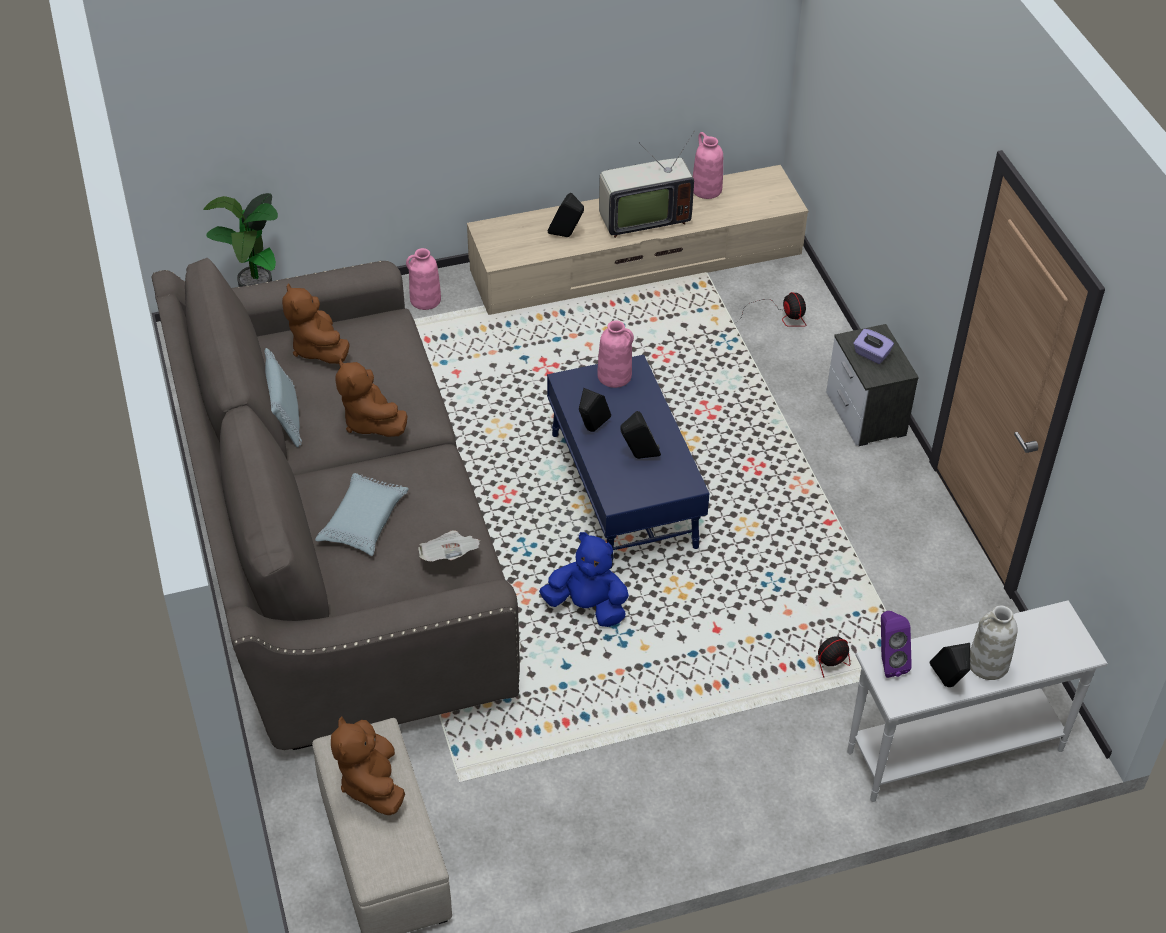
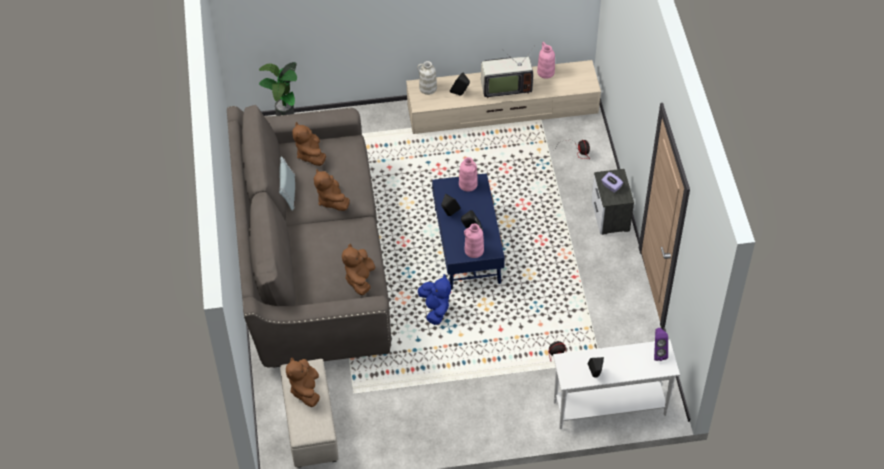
camera: 10 degrees right, 5 degrees up
(363, 519) = (319, 254): blue pillow -> none
(425, 300) = (379, 121): pink vase -> pink vase (473, 250)
(449, 557) = (360, 279): newspaper -> brown plush toy
(587, 606) = (435, 309): blue plush toy -> blue plush toy turned 45 degrees clockwise
(888, 662) = (568, 361): purple speaker -> purple speaker (658, 353)
(987, 664) = (618, 368): white vase -> white vase (427, 88)

